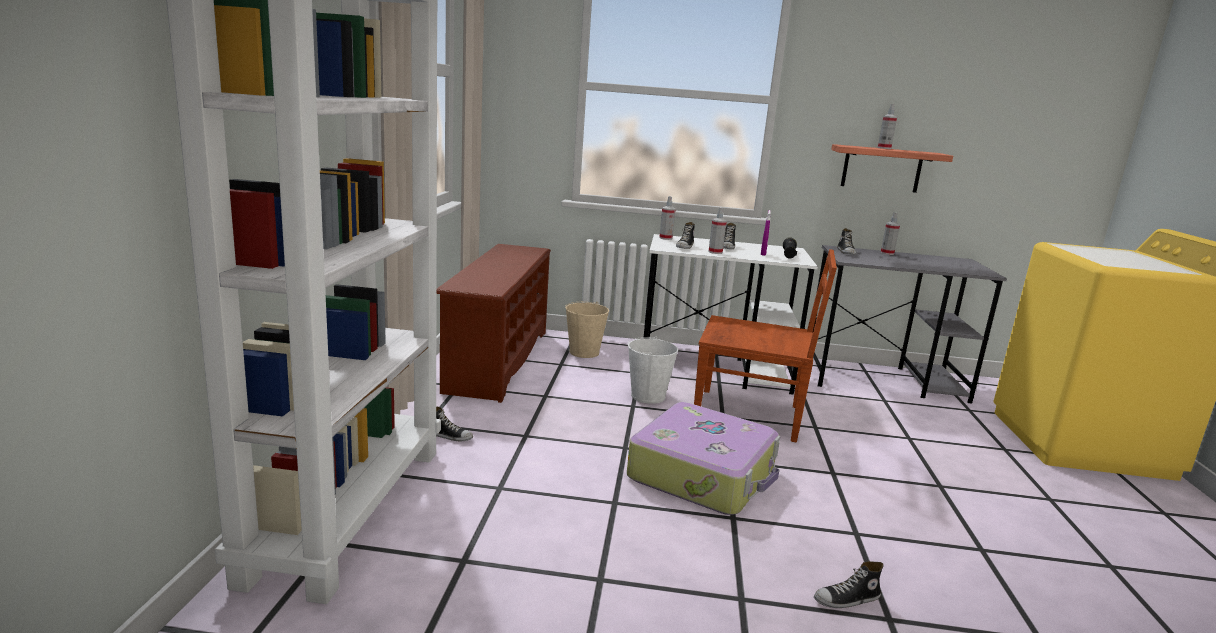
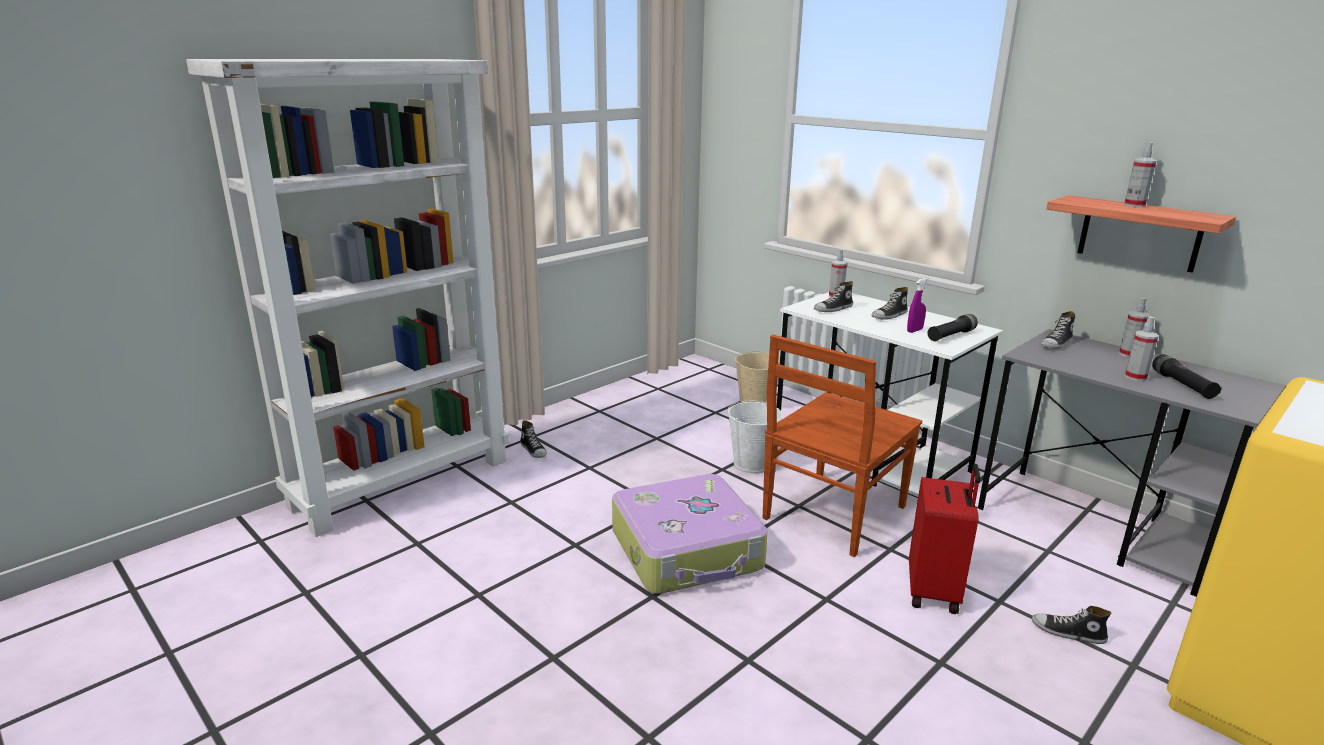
camera: 40 degrees right, 5 degrees up
(497, 359) = (664, 395): brown shoe rack -> none
(715, 252) = (854, 320): spray bottle -> spray bottle (1135, 377)
(750, 415) = (832, 514): brown chair -> brown chair turned 75 degrees clockwise
(847, 599) = (638, 704): shoe -> shoe (1068, 633)
(875, 444) = (935, 591): none -> red suitcase
(942, 265) = (1182, 385): none -> black flashlight

